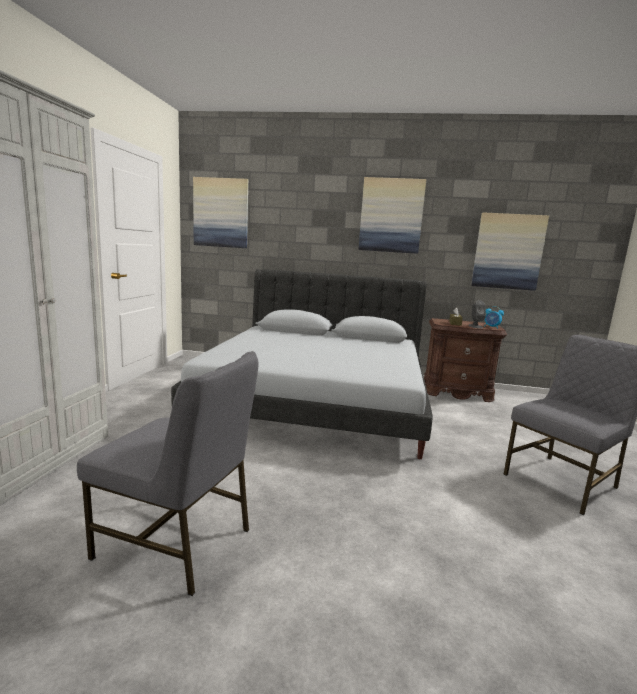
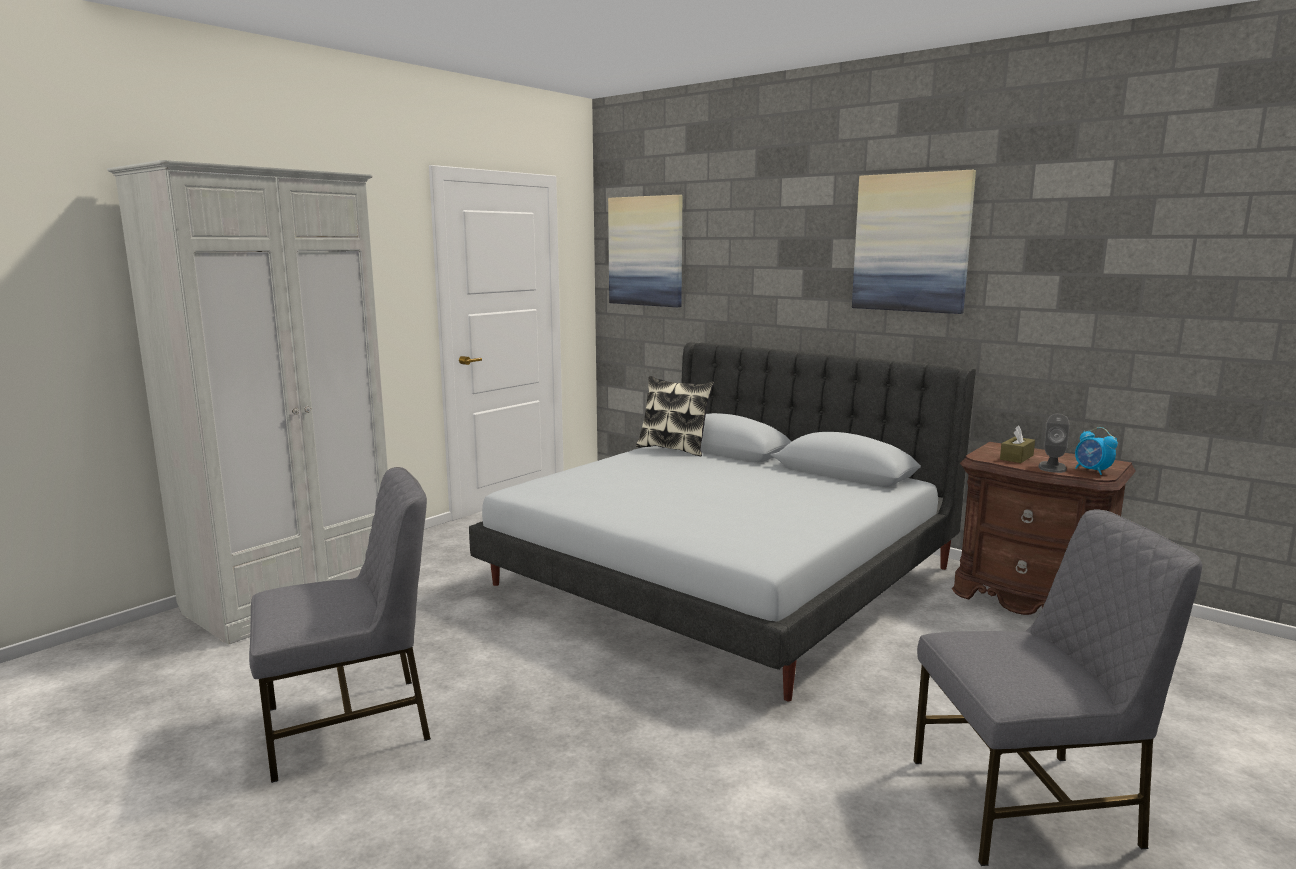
camera: 30 degrees right, 0 degrees up
(177, 543) = (351, 724): grey chair -> grey chair turned 75 degrees counterclockwise
(266, 331) = (674, 449): none -> pillow
(508, 251) = (1159, 308): picture -> none

